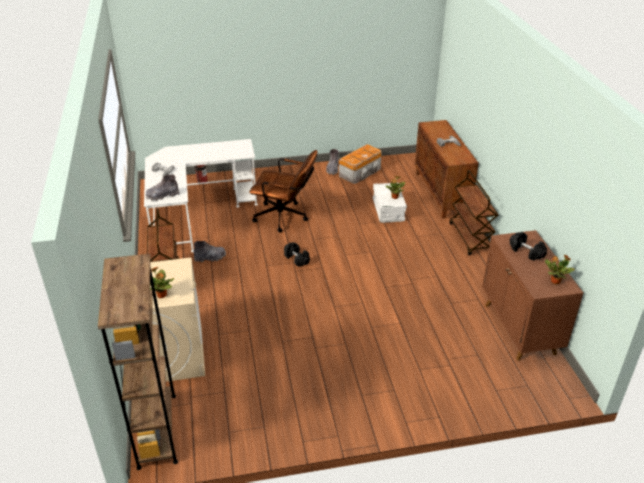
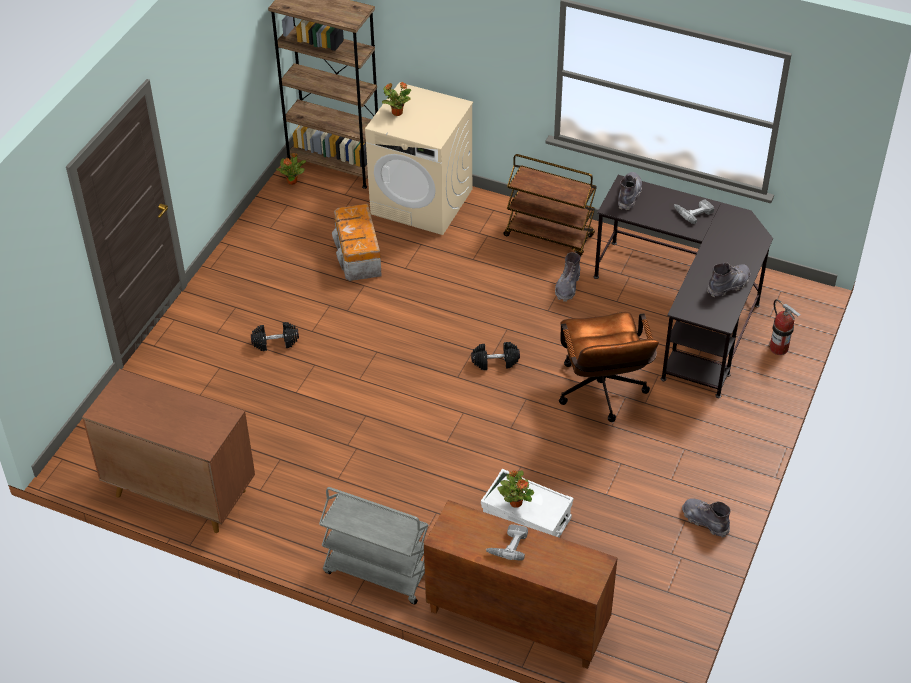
camera: 125 degrees right, 10 degrees up
(194, 213) = (687, 309): white desk -> black desk
(215, 148) = (729, 285): none -> grey boot
(285, 217) = (602, 394): brown office chair -> brown office chair turned 60 degrees counterclockwise
(360, 172) = (665, 552): storage box -> storage box (358, 255)
(470, 238) = (377, 573): brown cart -> grey cart
(526, 252) = (185, 419): black dumbbell -> black dumbbell (275, 342)
(555, 281) = (120, 406): potted plant -> potted plant (292, 181)

